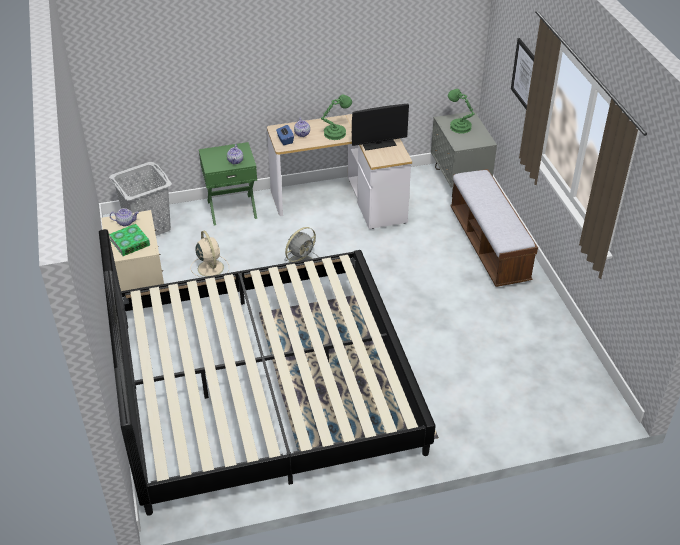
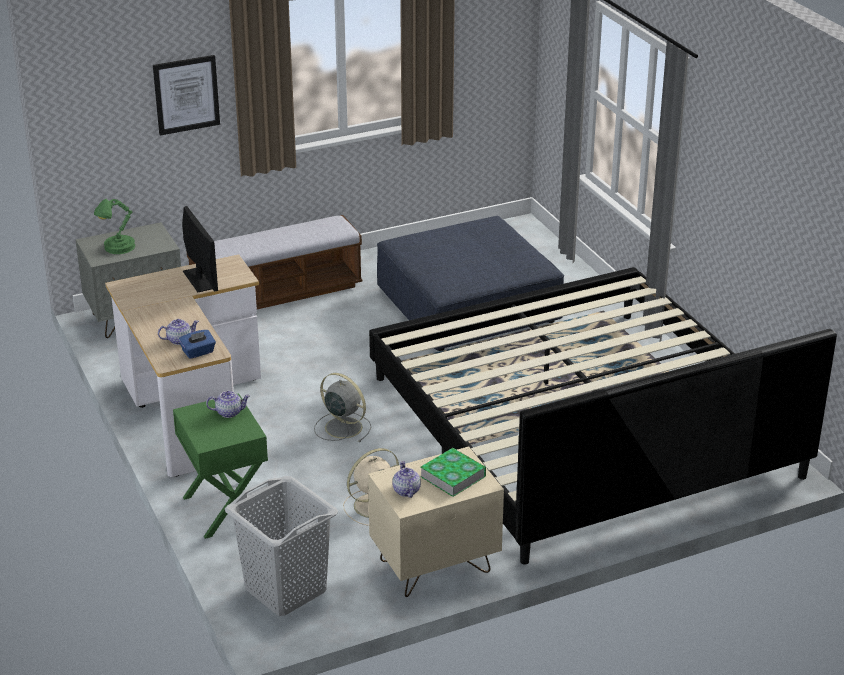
camera: 100 degrees left, 10 degrees down
(336, 133) = (174, 313): green table lamp -> none
(458, 348) = (467, 305): none -> blue ottoman

